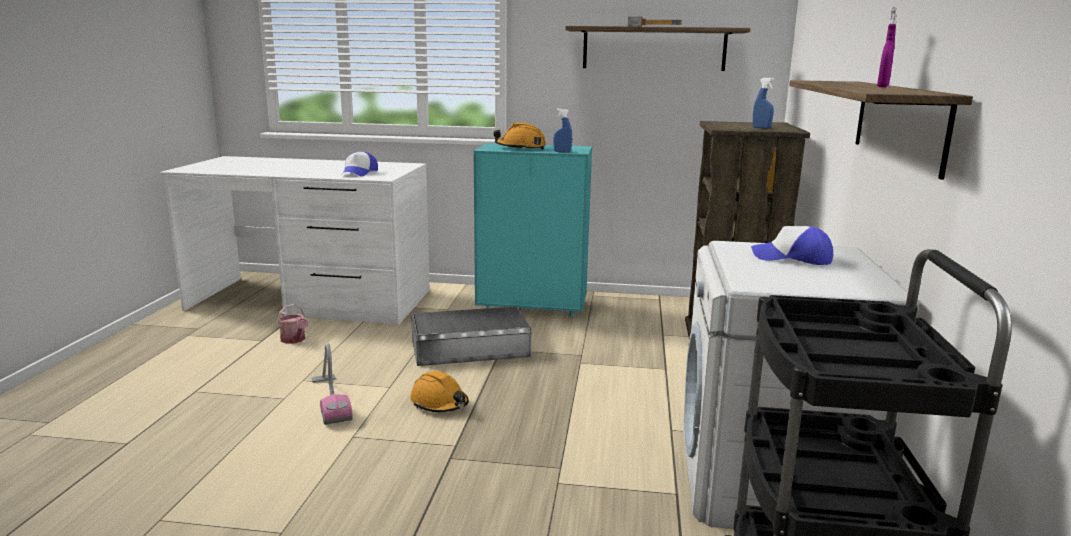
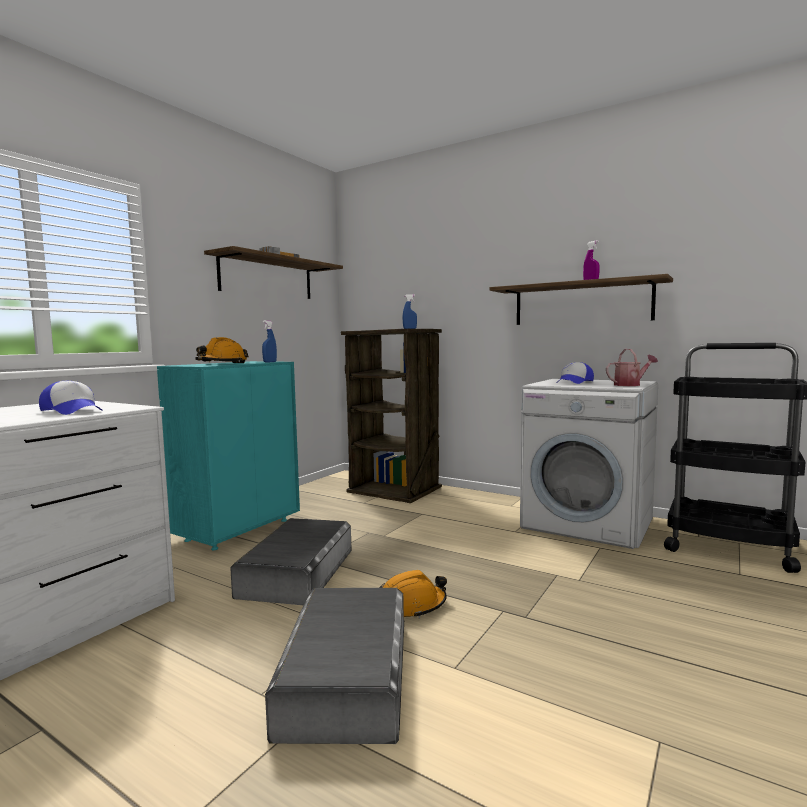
camera: 65 degrees left, 10 degrees down
(294, 340) = (97, 691): watering can -> watering can (630, 385)
(330, 400) = (346, 675): vacuum cleaner -> grey storage box

